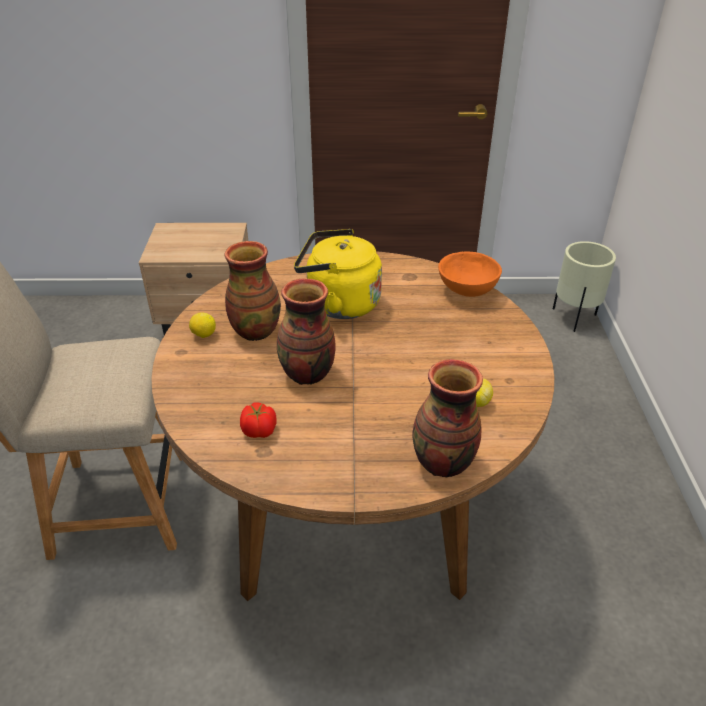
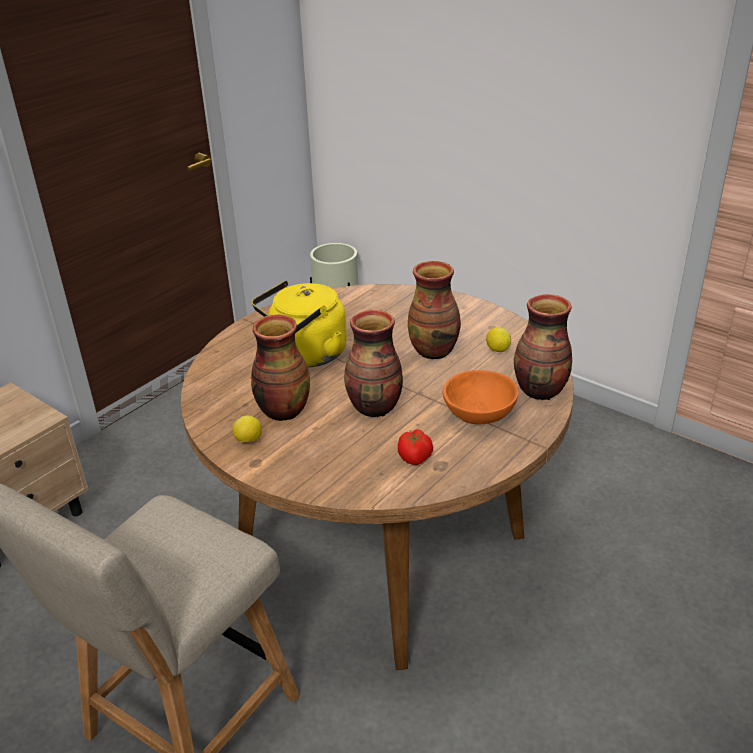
camera: 50 degrees left, 5 degrees down
(427, 365) = (434, 350): none -> vase
(466, 291) = (373, 296): orange bowl -> orange bowl (479, 418)

